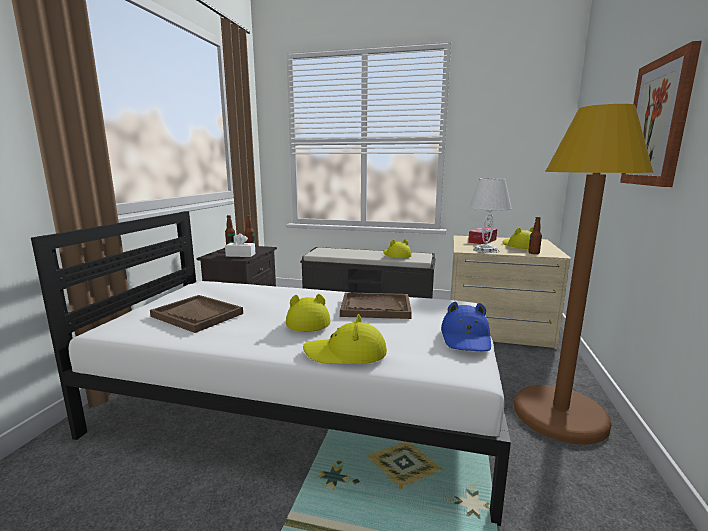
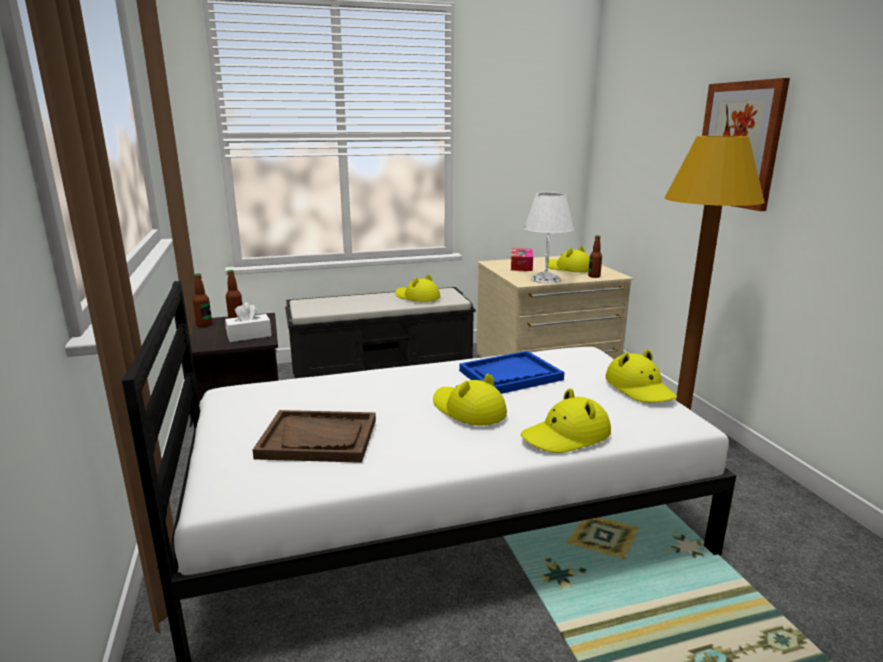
camera: 30 degrees left, 5 degrees up
(375, 308) = (510, 375): brown tray -> blue tray
(466, 338) = (640, 388): blue hat -> yellow hat

